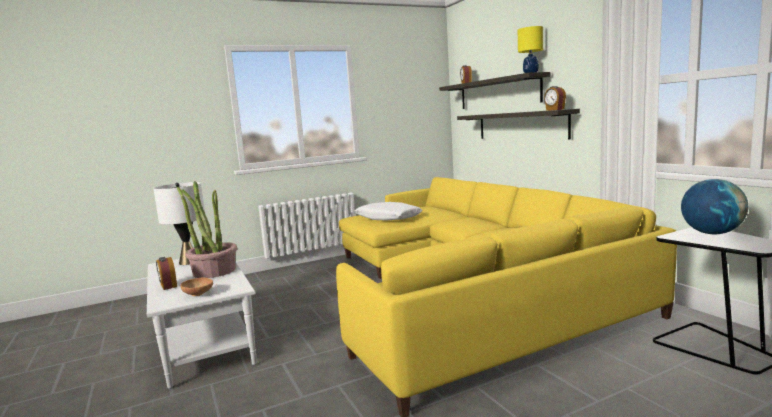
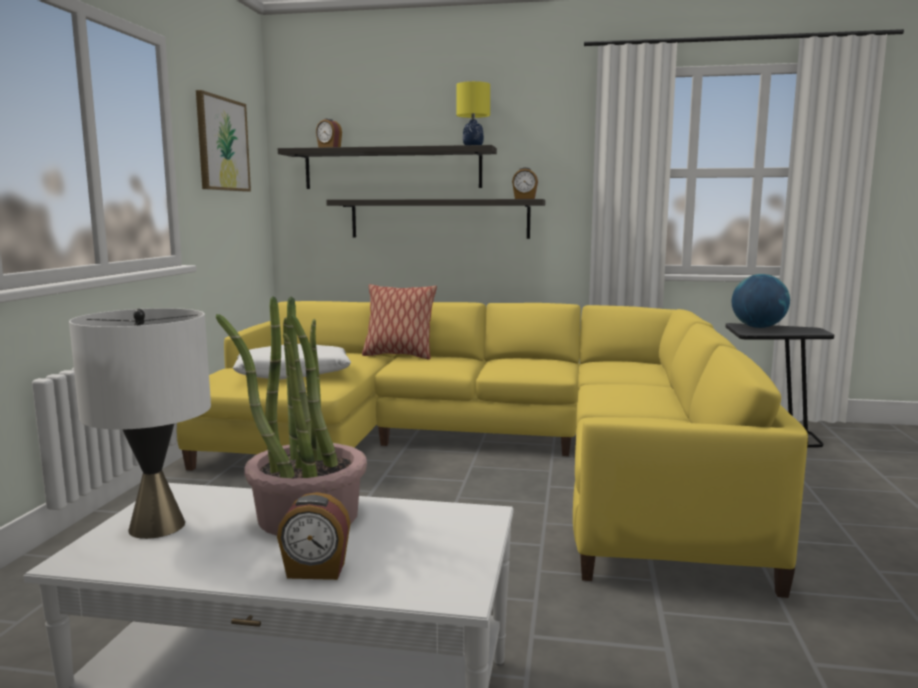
camera: 55 degrees left, 0 degrees up
(199, 295) = (453, 550): brown bowl -> none
(400, 91) = (222, 144): none -> picture
(465, 216) = (398, 355): none -> pillow

